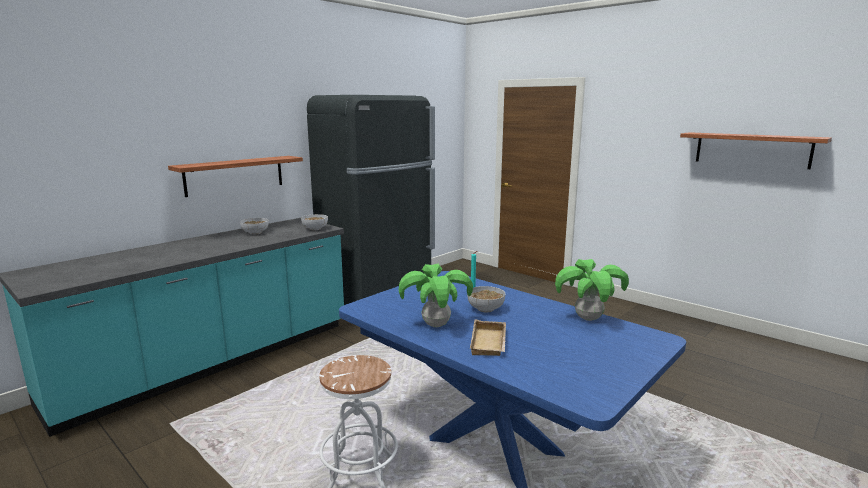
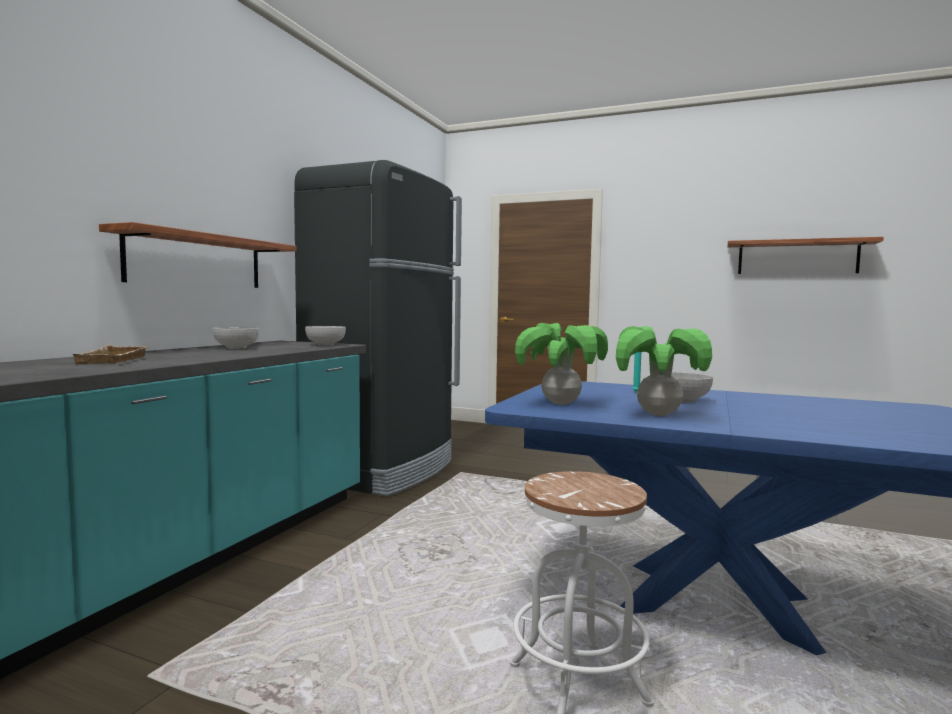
camera: 20 degrees left, 10 degrees down
(490, 343) = (765, 422): beige tray -> beige tray (115, 360)
(588, 318) = (812, 399): potted plant -> potted plant (560, 403)

